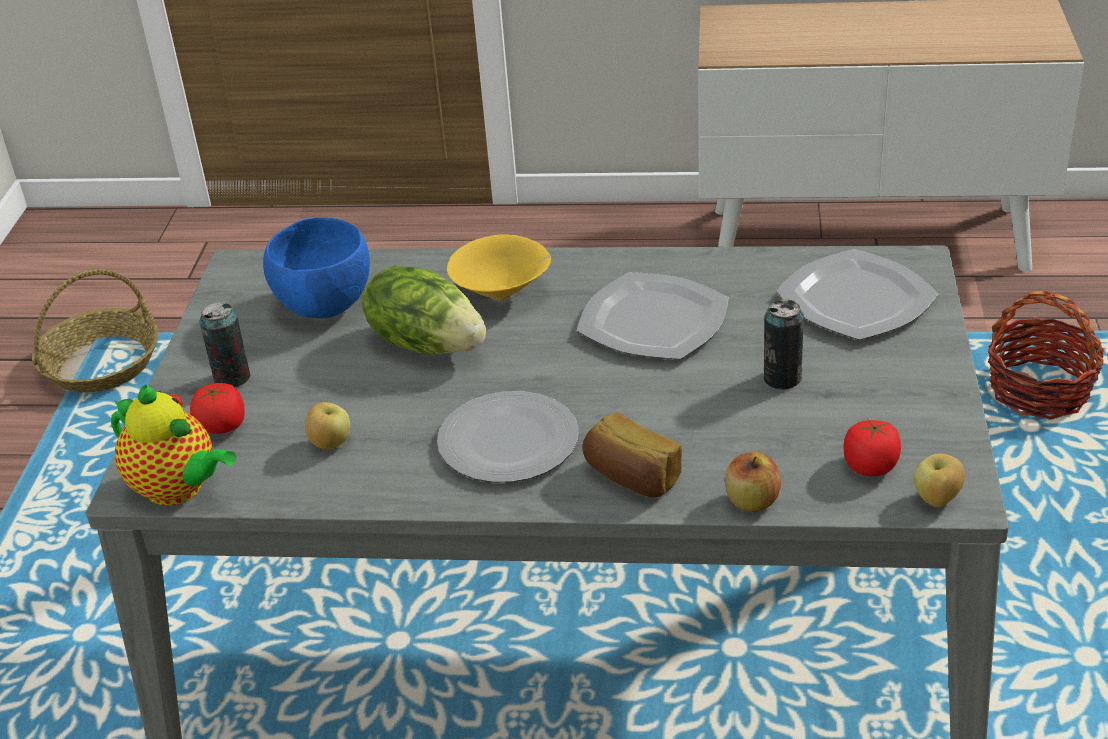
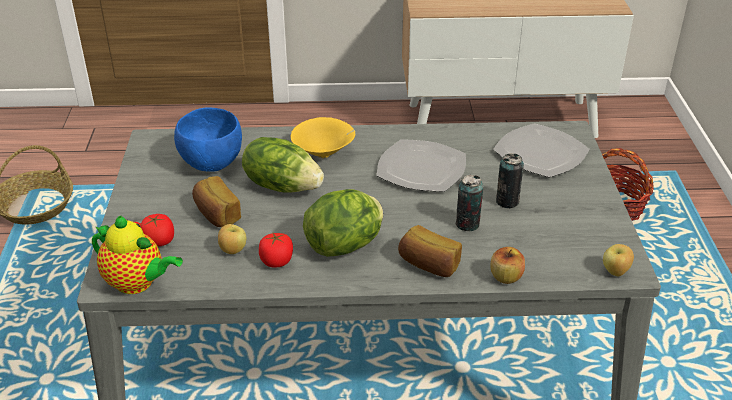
camera: 10 degrees left, 0 degrees up
(232, 378) = (159, 210): can -> can (467, 224)
(316, 386) = (216, 214): none -> bread
(506, 441) = (345, 245): plate -> lettuce
(870, 466) = (572, 253): tomato -> tomato (276, 261)

